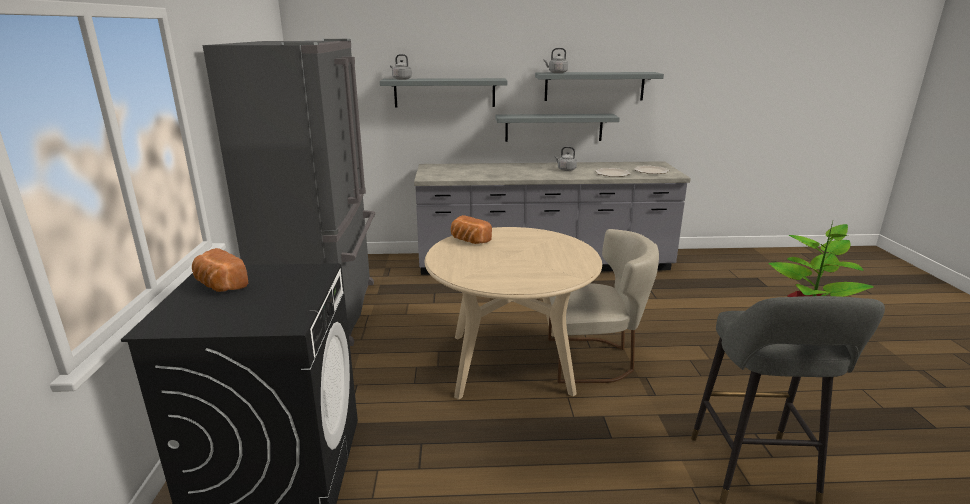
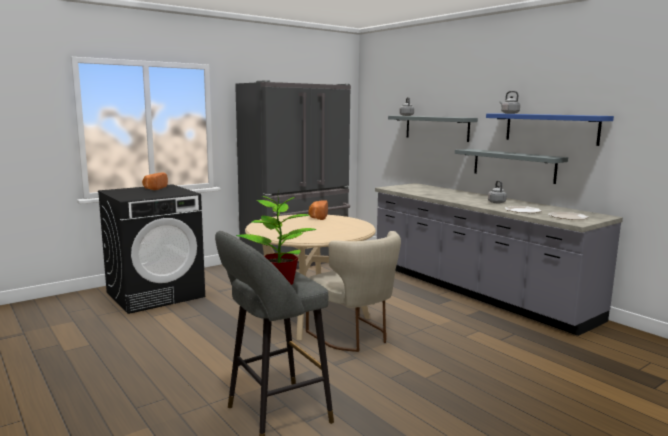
camera: 55 degrees right, 10 degrees down
(594, 86) = (550, 128): grey shelf -> blue shelf

